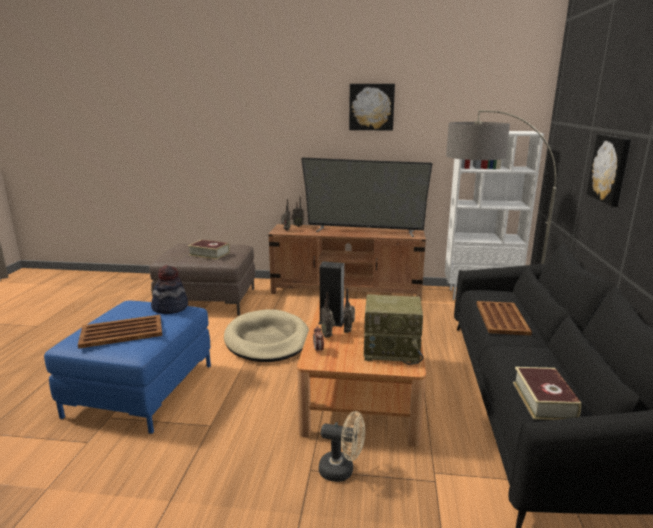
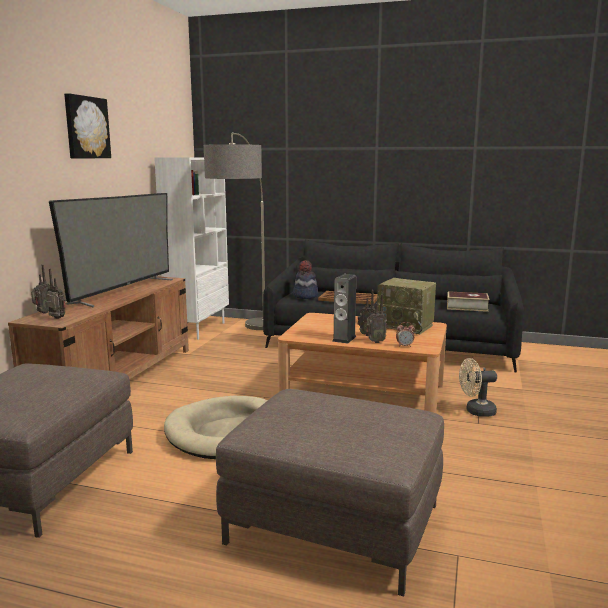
camera: 80 degrees left, 5 degrees down
(123, 332) = (368, 422): brown tray -> none
(142, 390) = (335, 523): blue ottoman -> brown ottoman
(170, 307) = (291, 399): hat -> hat (305, 296)
(209, 254) = (53, 383): book -> none
(342, 470) = (476, 411): beige fan -> beige fan turned 120 degrees counterclockwise
(392, 351) = (406, 326): radio -> radio turned 105 degrees clockwise
(610, 169) = (335, 175): picture -> none

